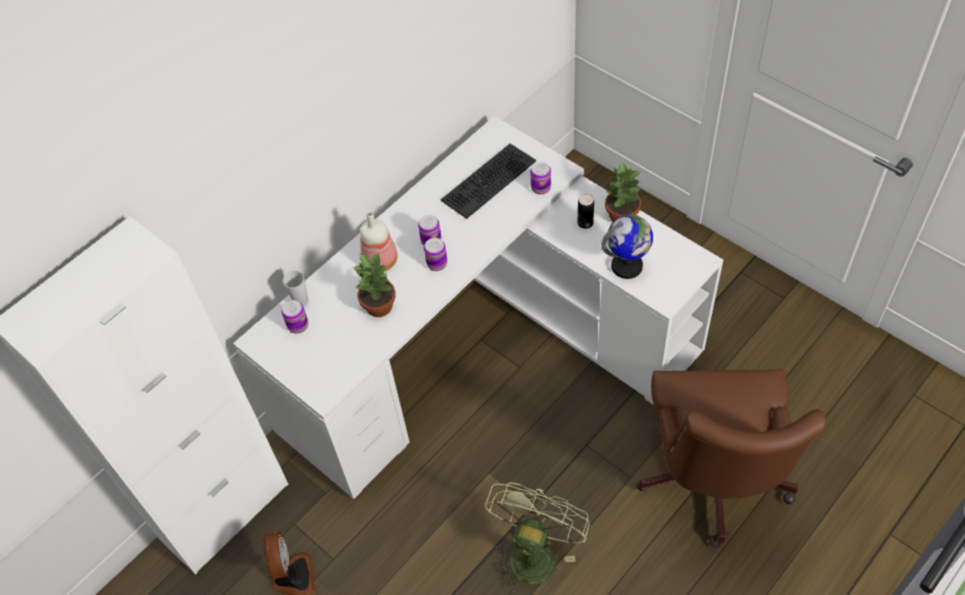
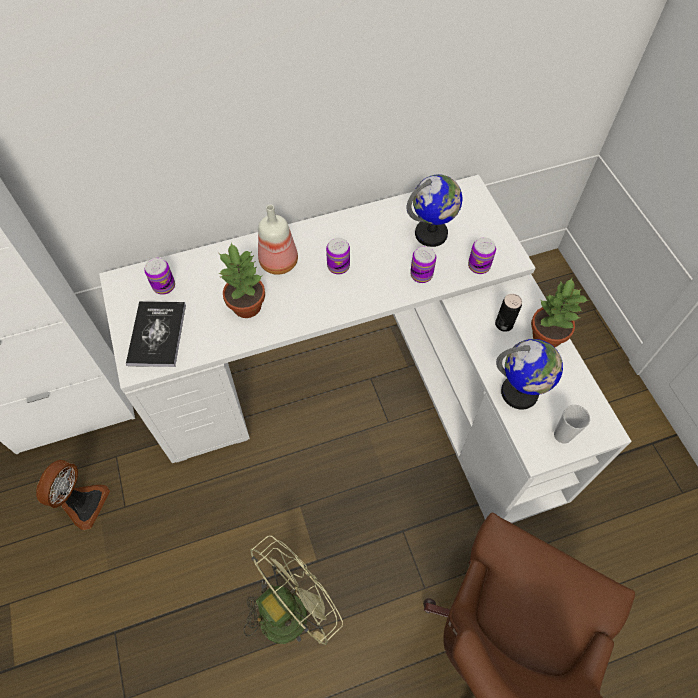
camera: 25 degrees right, 5 degrees up
(301, 301) = (183, 264): cup -> cup (562, 435)
(321, 363) = (157, 334): none -> book
(437, 263) = (328, 291): can -> can (421, 275)
(488, 180) = (431, 234): keyboard -> globe

